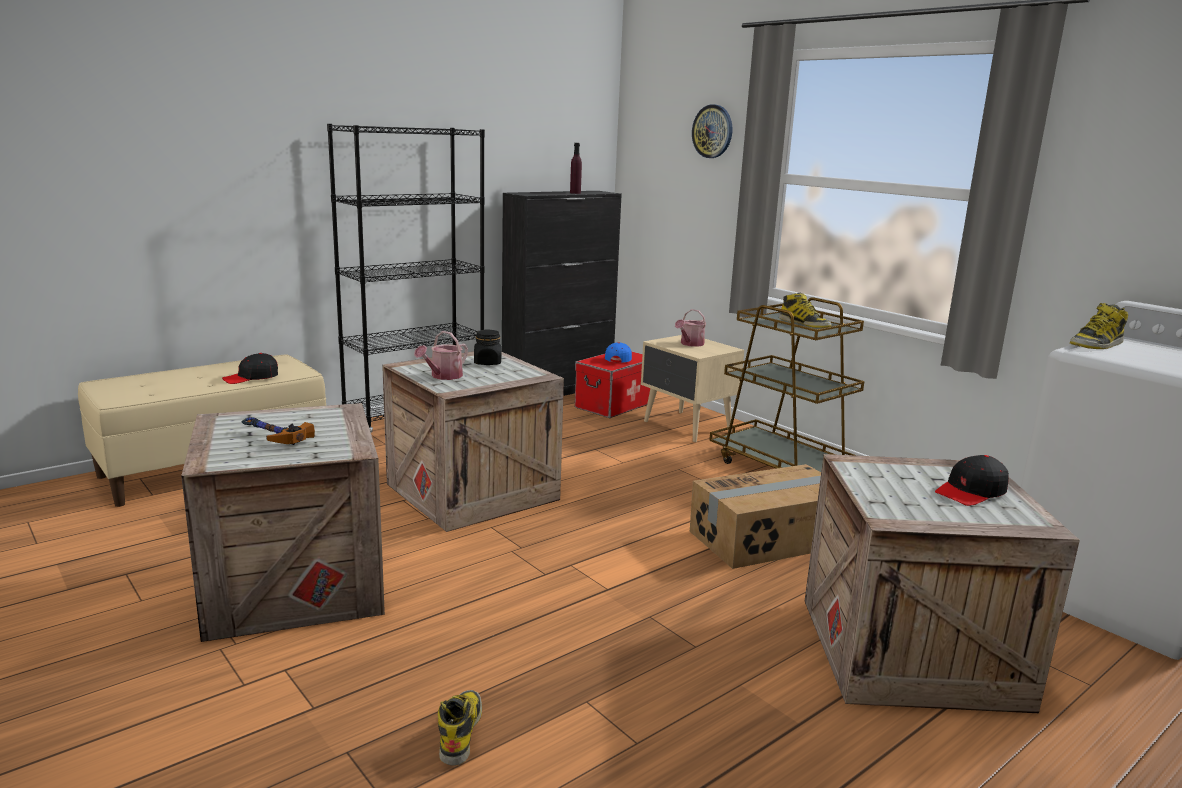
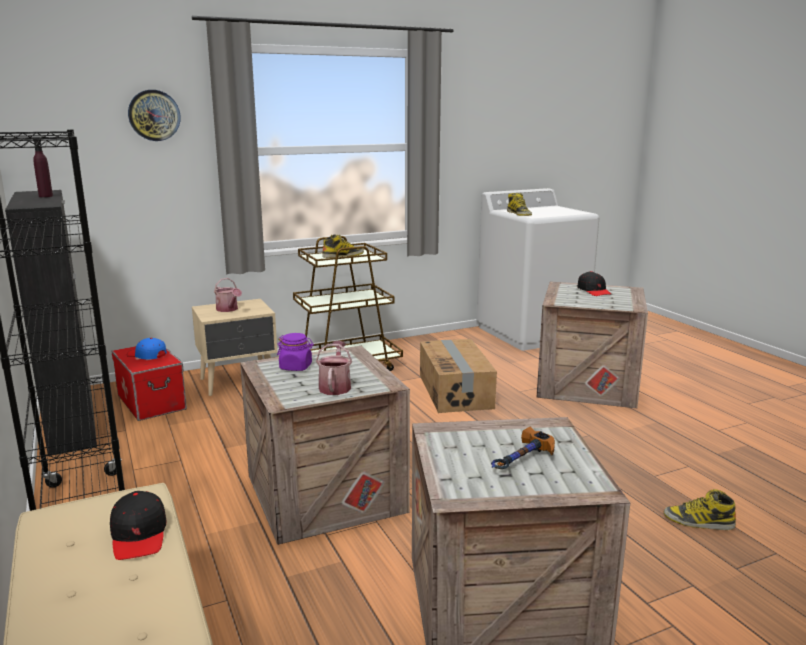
camera: 75 degrees left, 0 degrees up
(443, 376) = (335, 386): watering can -> watering can turned 135 degrees counterclockwise
(487, 363) = (296, 367): black jar -> purple jar

